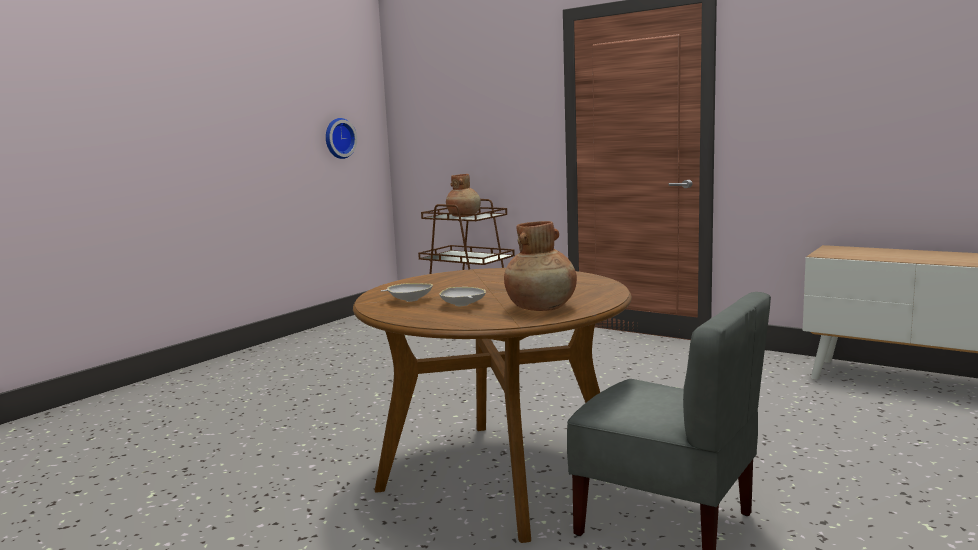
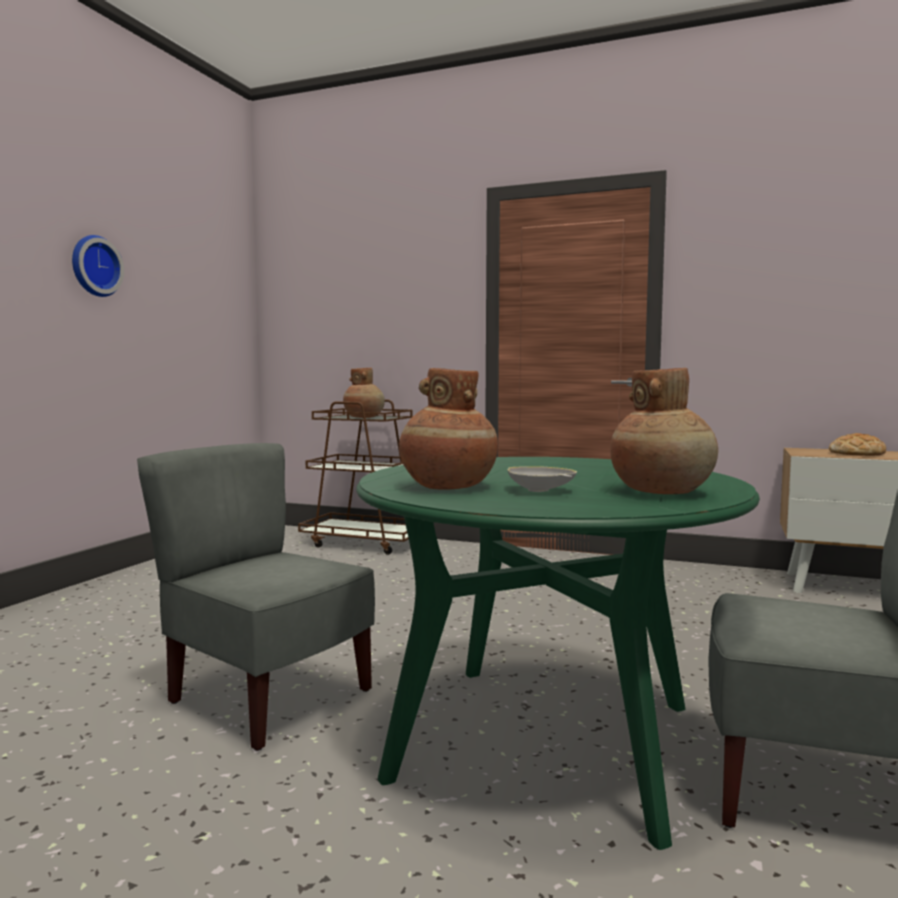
camera: 15 degrees left, 5 degrees down
(333, 435) = (267, 698): none -> grey chair
(338, 138) = (204, 321): wall clock -> wall clock (94, 266)
(408, 300) = (447, 487): white bowl -> brown vase
(499, 475) = (545, 740): brown dining table -> green dining table
(876, 254) = (856, 453): none -> bread

